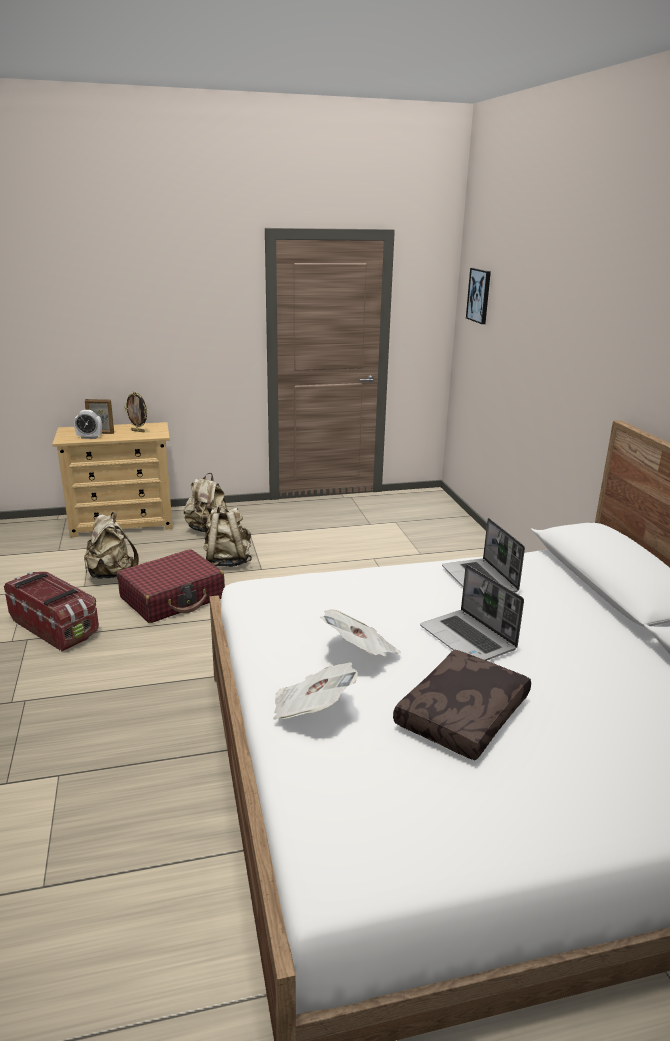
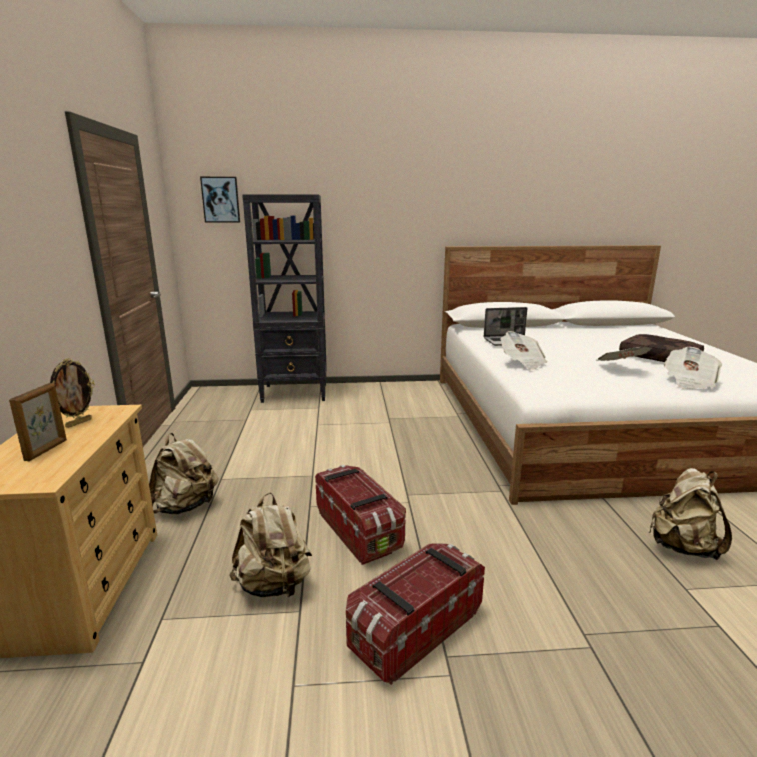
camera: 80 degrees left, 5 degrees down
(89, 437) = (62, 458): alarm clock -> none
(173, 598) = (359, 530): red suitcase -> storage box
(227, 561) = (284, 494): beige backpack -> beige backpack (682, 547)
(360, 580) = (522, 362): none -> newspaper
(457, 536) = (295, 393): none -> black bookcase
(469, 639) = (585, 348): laptop -> none

